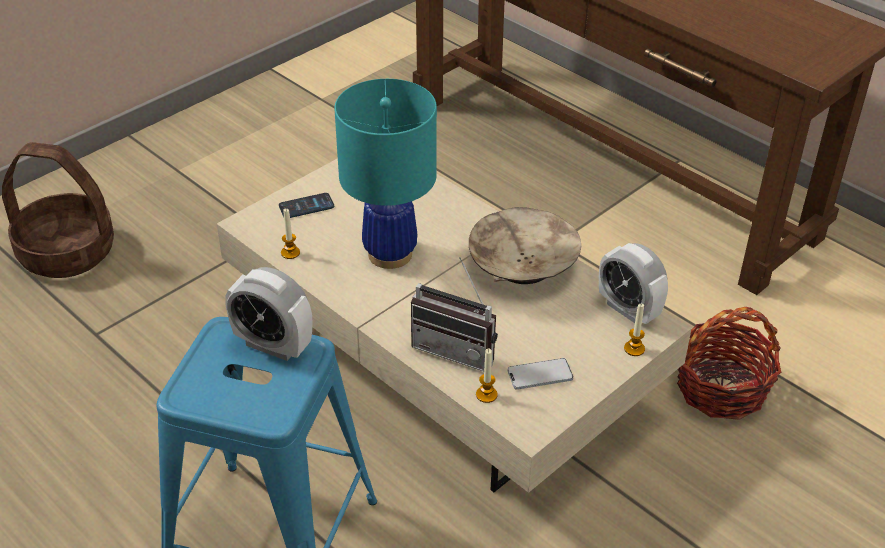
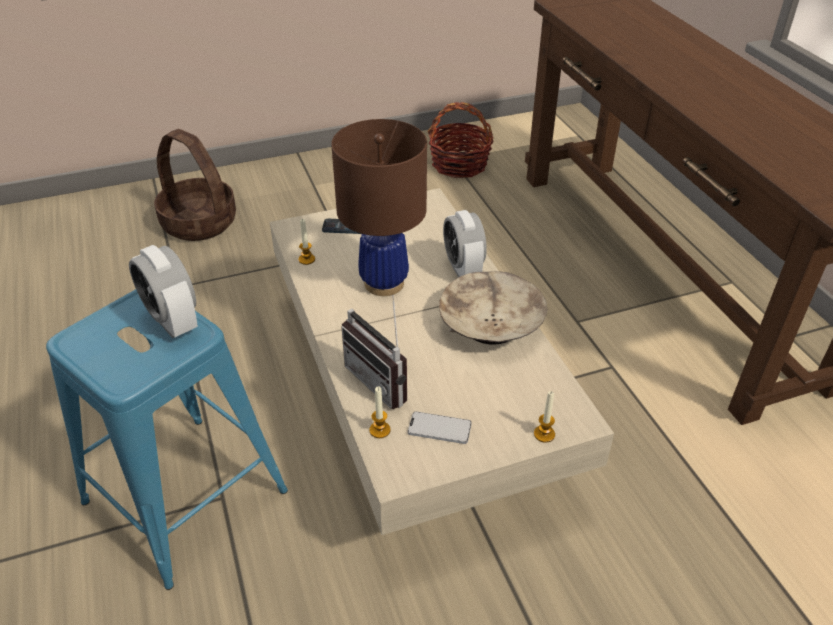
camera: 25 degrees right, 0 degrees up
(389, 254) = (383, 283): turquoise table lamp -> brown table lamp
(628, 309) = (562, 395): alarm clock -> alarm clock (463, 269)
(721, 388) = (656, 502): basket -> basket (459, 164)

